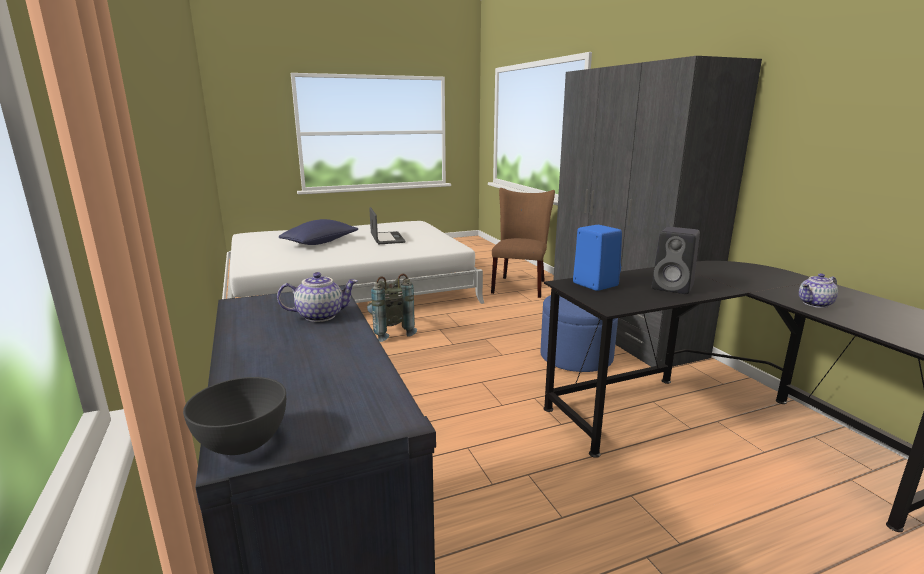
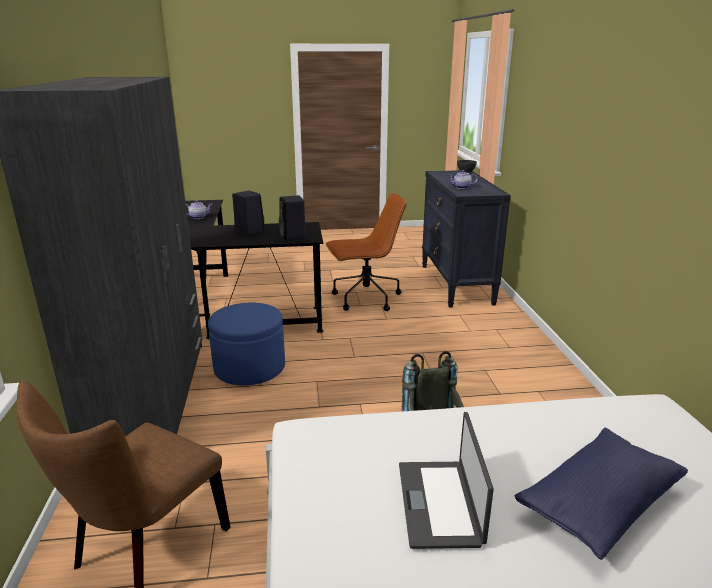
camera: 165 degrees left, 5 degrees up
(528, 495) = (365, 299): none -> brown office chair
(593, 284) = (293, 237): blue speaker -> black speaker

